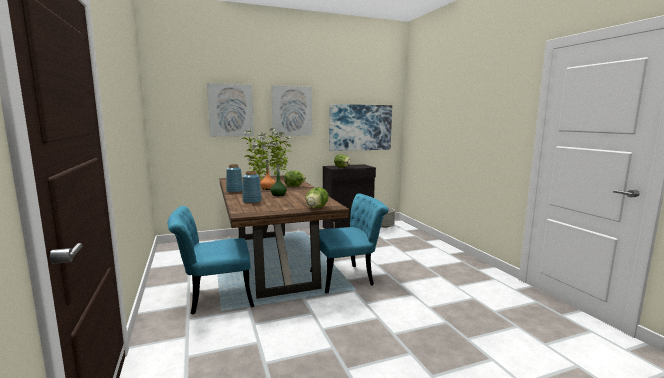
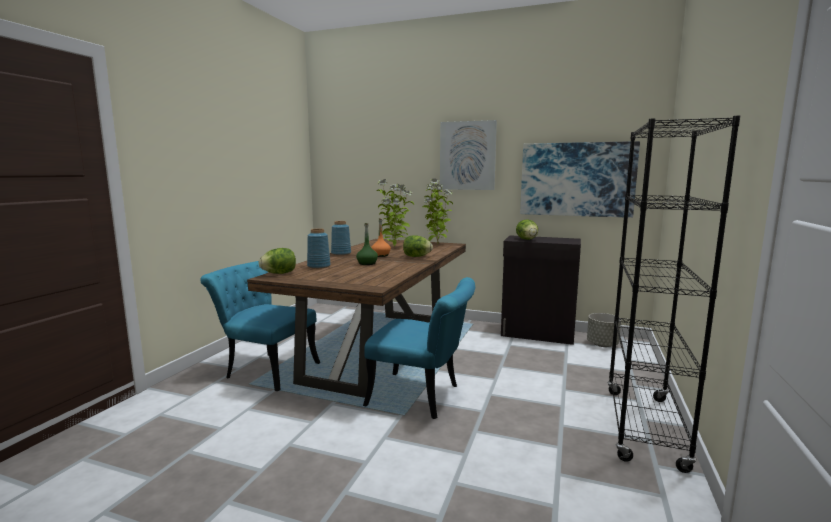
camera: 40 degrees right, 0 degrees up
(230, 110) = (392, 157): picture -> none
(316, 208) = (350, 285): lettuce -> lettuce (279, 273)
(454, 257) = (644, 428): none -> black bookcase

